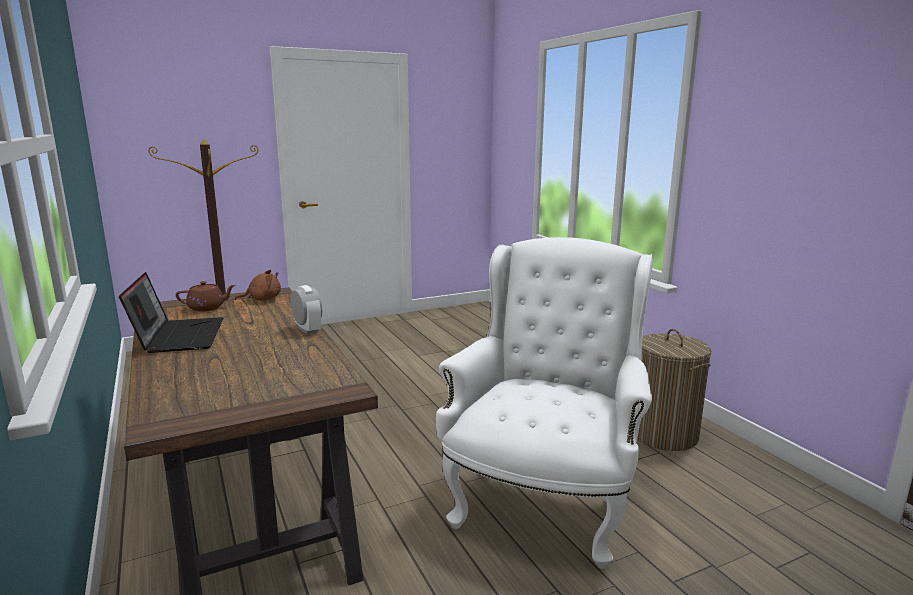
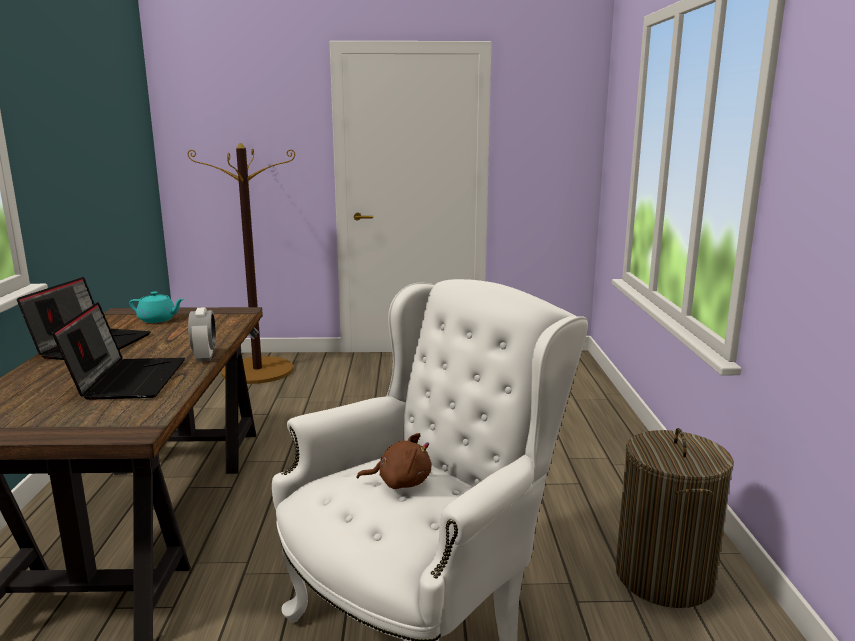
camera: 25 degrees right, 0 degrees up
(207, 308) = (158, 319): brown teapot -> turquoise teapot
(262, 299) = (217, 317): brown plush toy -> brown plush toy (400, 482)
(268, 356) = (128, 379): none -> laptop

